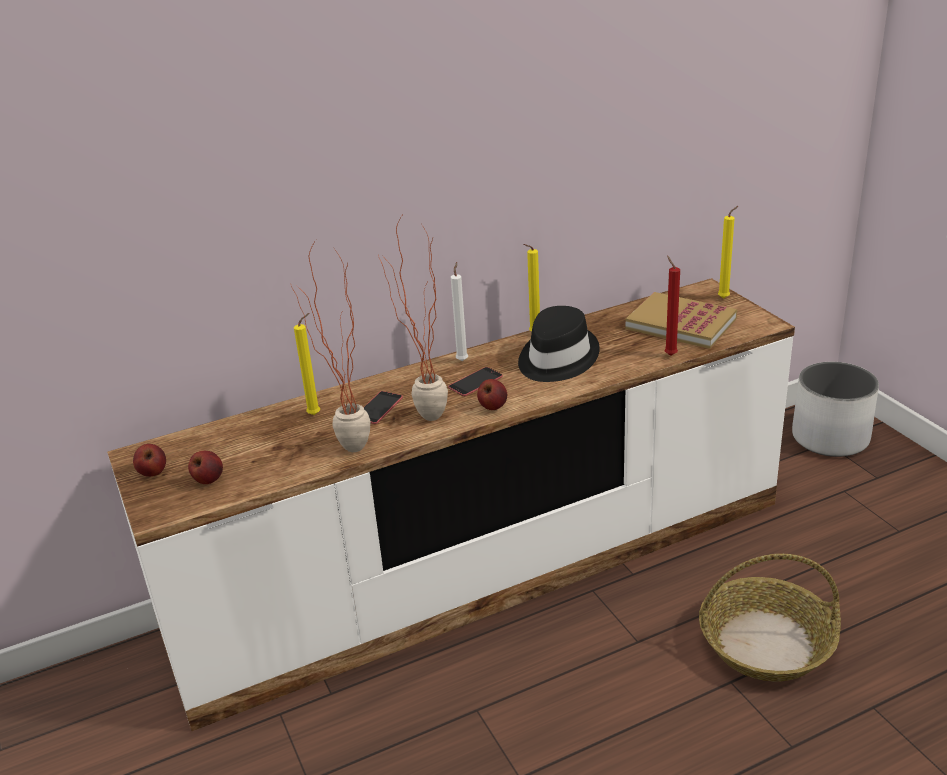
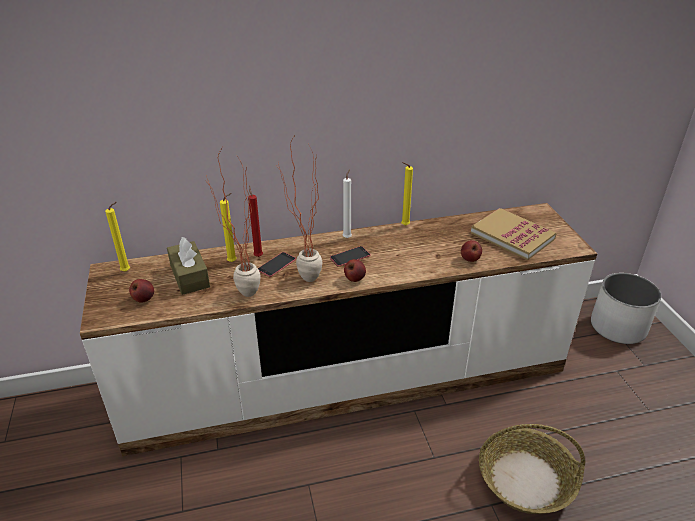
camera: 10 degrees right, 5 degrees up
(153, 473) = (111, 286): apple -> apple (470, 259)
(261, 442) = (189, 276): none -> brown tissue box
(556, 359) = (412, 248): black hat -> none
(669, 354) = (495, 259): red candle -> red candle (258, 256)
(725, 298) = (552, 220): yellow candle -> yellow candle (127, 271)

